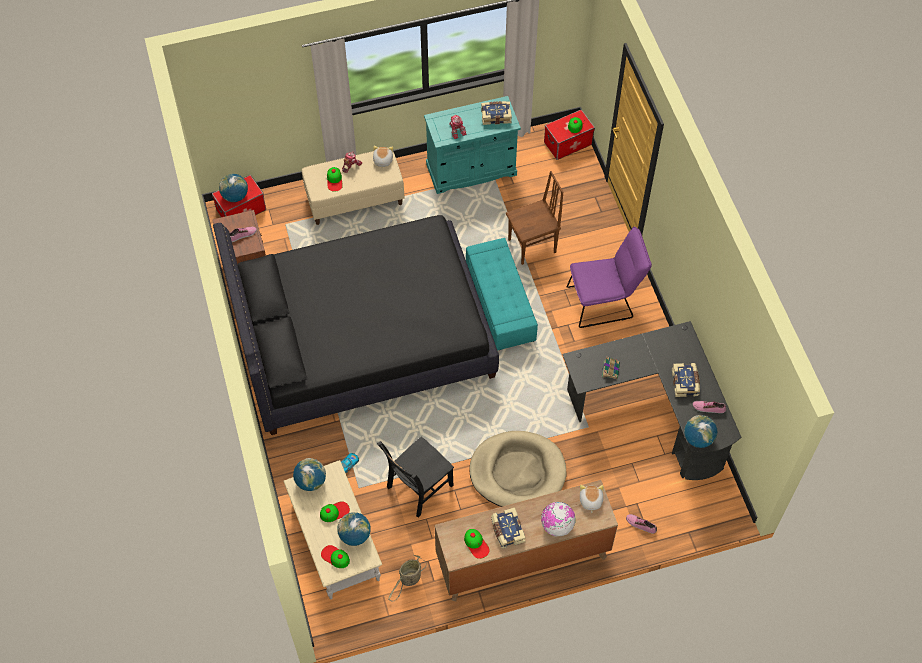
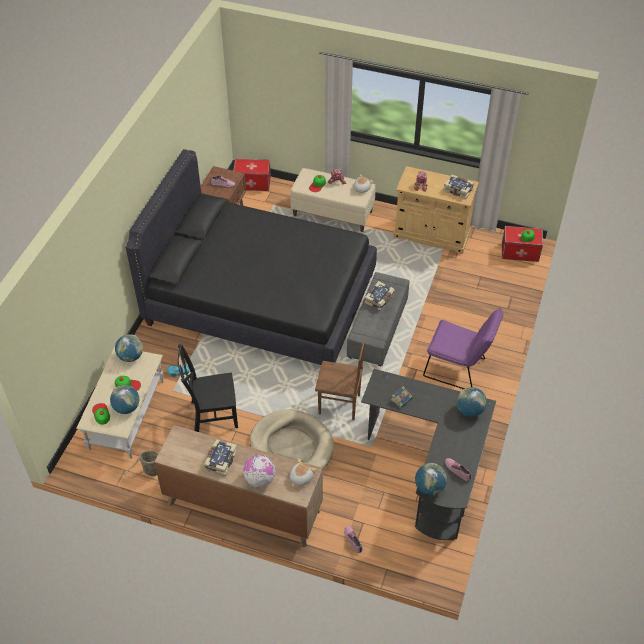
camera: 35 degrees right, 10 degrees down
(235, 196) = (248, 167): globe -> globe (469, 410)
(471, 170) = (431, 234): turquoise cabinet -> beige cabinet
(476, 544) = (190, 455): cap -> none
(500, 304) = (377, 329): turquoise ottoman -> grey ottoman
(532, 246) = (434, 305): brown chair -> brown chair (339, 405)
(685, 383) = (454, 441): book -> book (379, 299)

